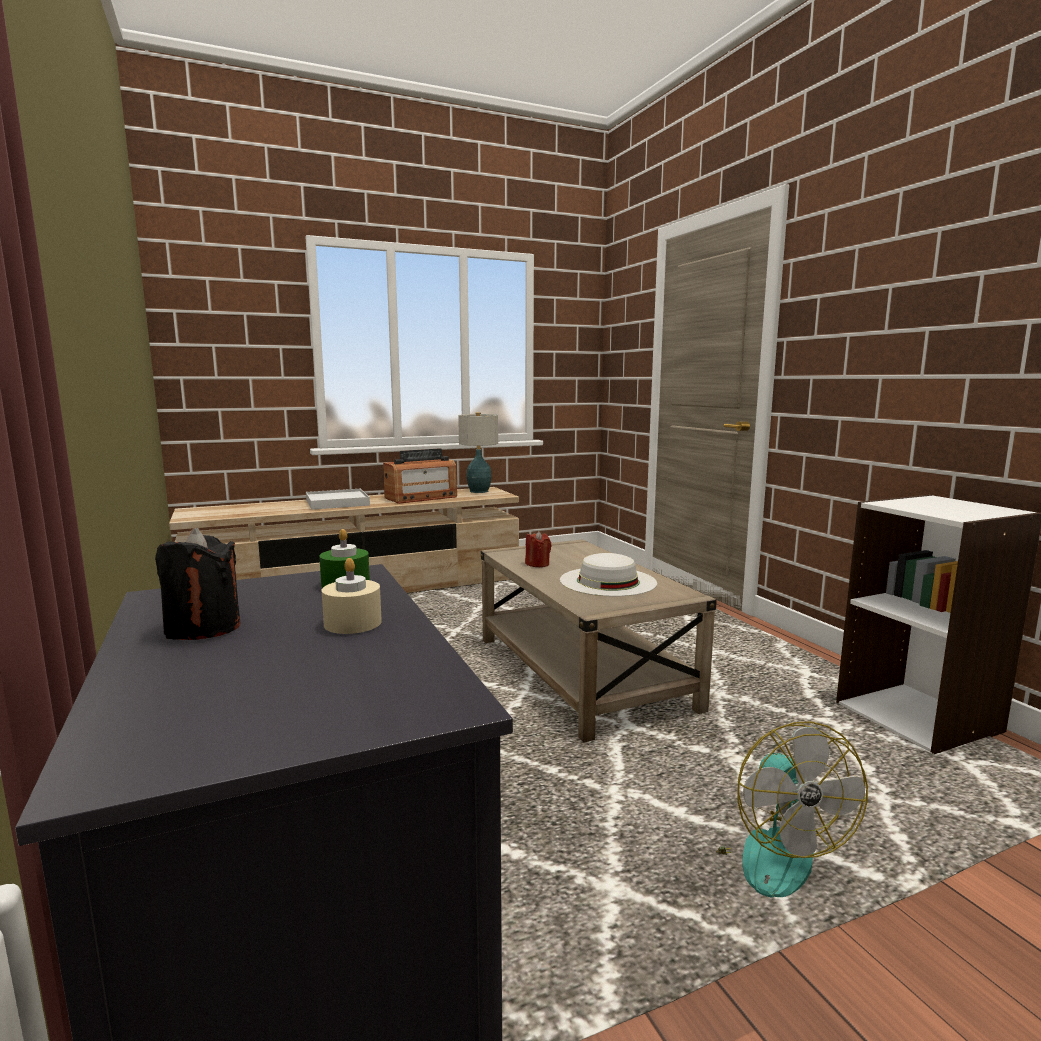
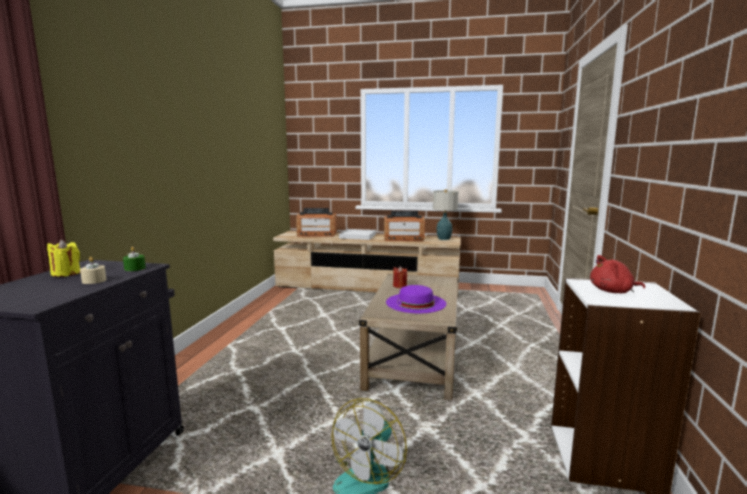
camera: 35 degrees right, 0 degrees up
(203, 628) = (66, 273): black candle -> yellow candle
(253, 508) = (317, 234): none -> radio
(608, 581) = (416, 303): white hat -> purple hat
(938, 507) = (613, 292): none -> red plush toy

